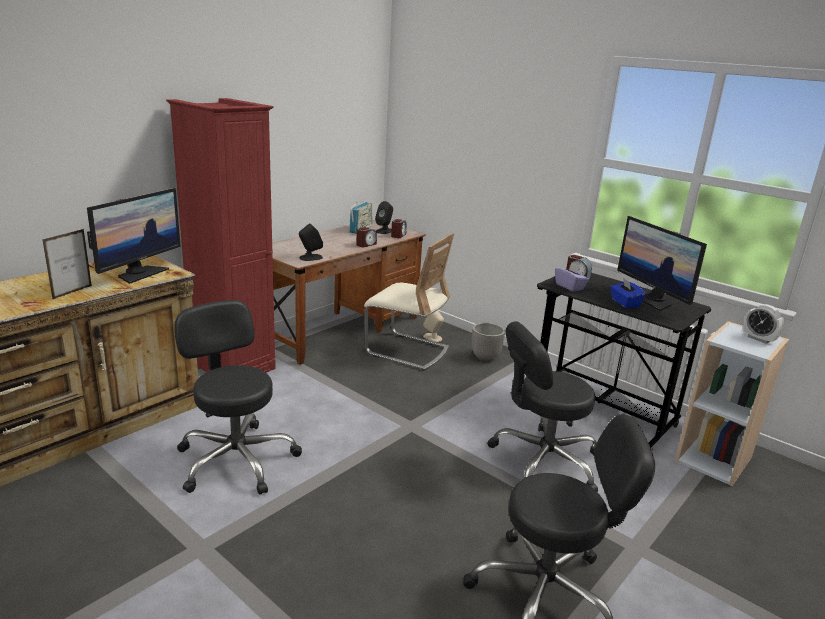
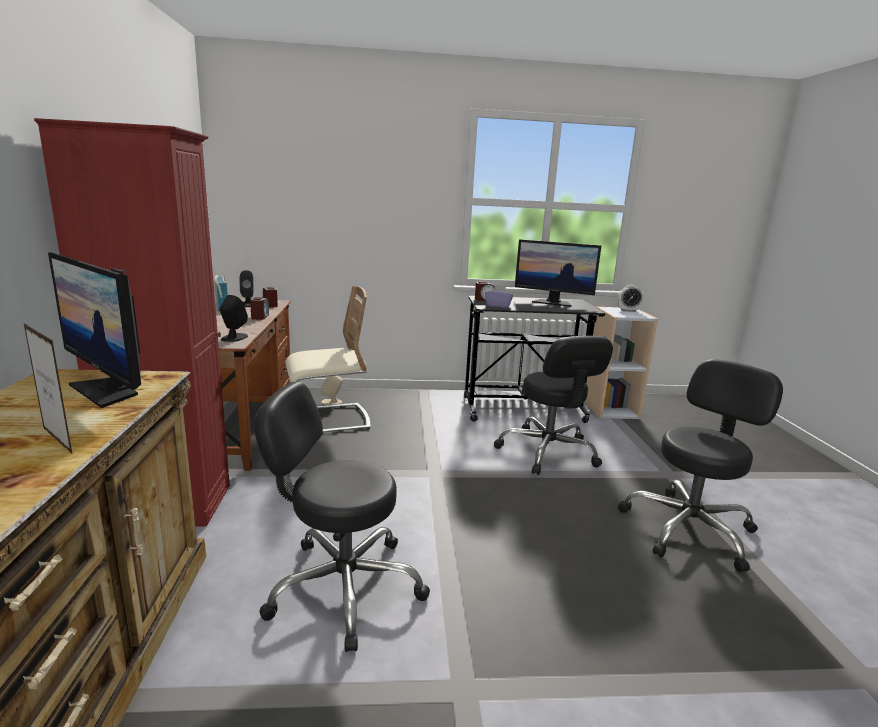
camera: 45 degrees left, 5 degrees down
(72, 292) = (57, 440): picture frame -> picture frame turned 150 degrees clockwise
(139, 273) = (108, 390): monitor -> monitor turned 150 degrees clockwise
(485, 357) = (396, 402): planter -> none
(540, 462) = (549, 454): black office chair -> black office chair turned 45 degrees counterclockwise
(624, 303) = (547, 307): blue tissue box -> none

